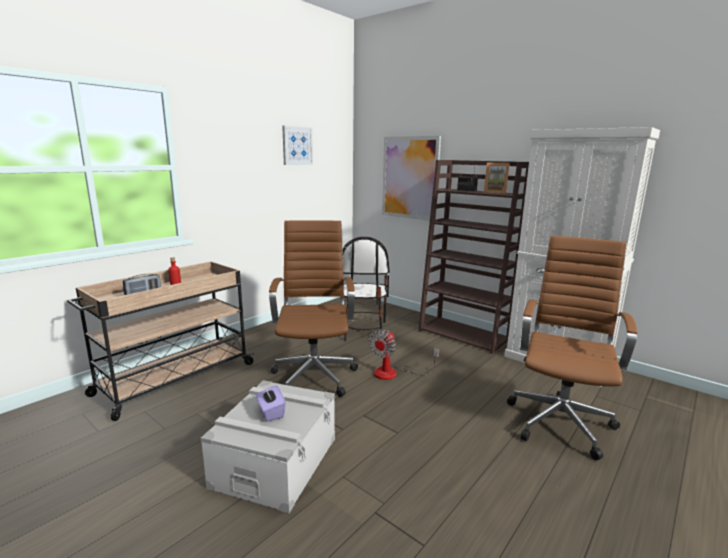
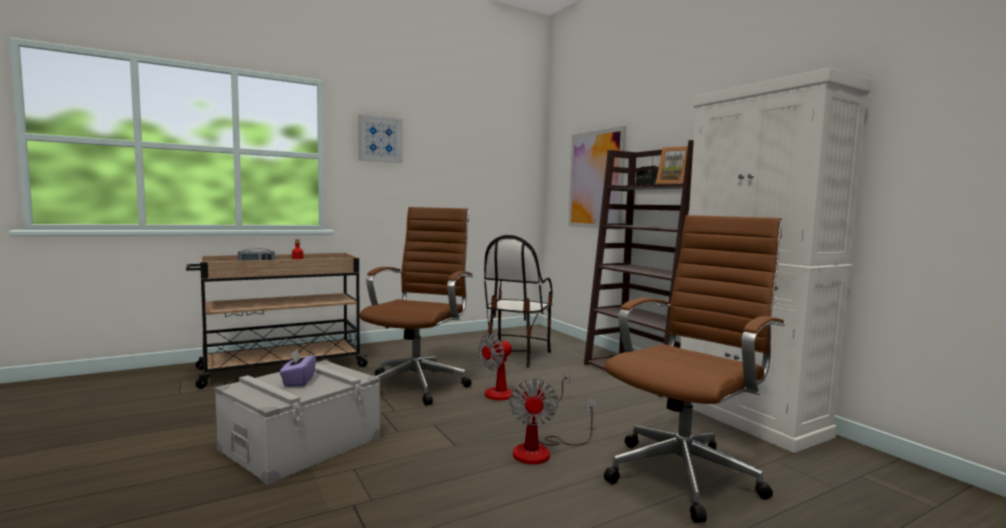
camera: 20 degrees right, 10 degrees down
(297, 145) = (468, 144): picture -> picture (380, 139)
(460, 422) = (542, 451): none -> fan

